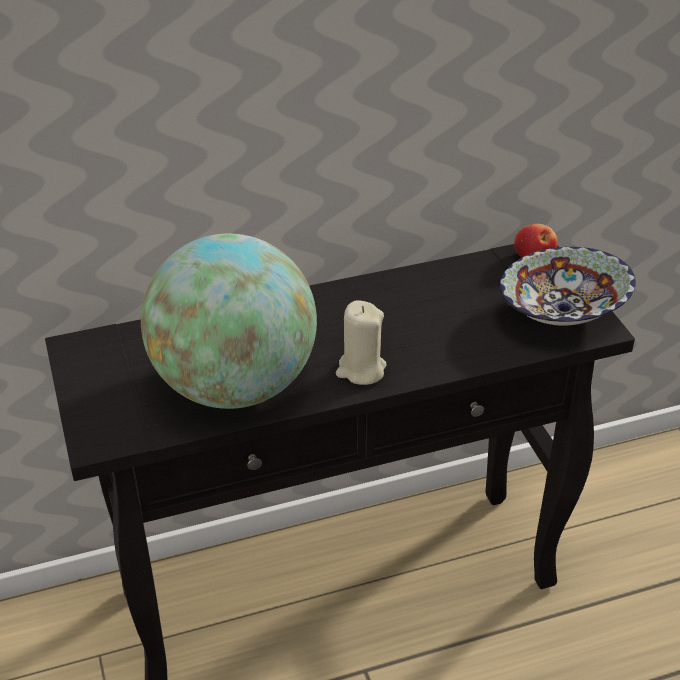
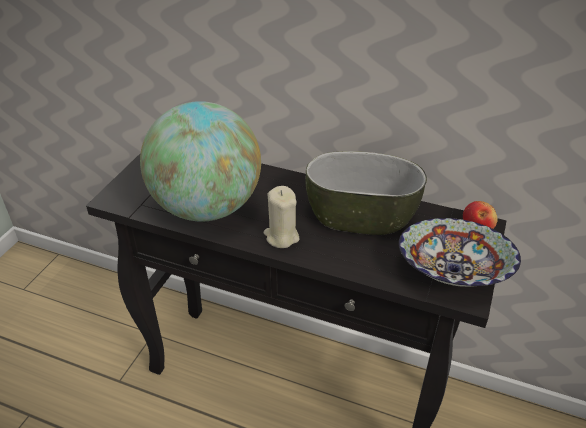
camera: 40 degrees right, 0 degrees up
(414, 303) = (361, 216): none -> bowl

